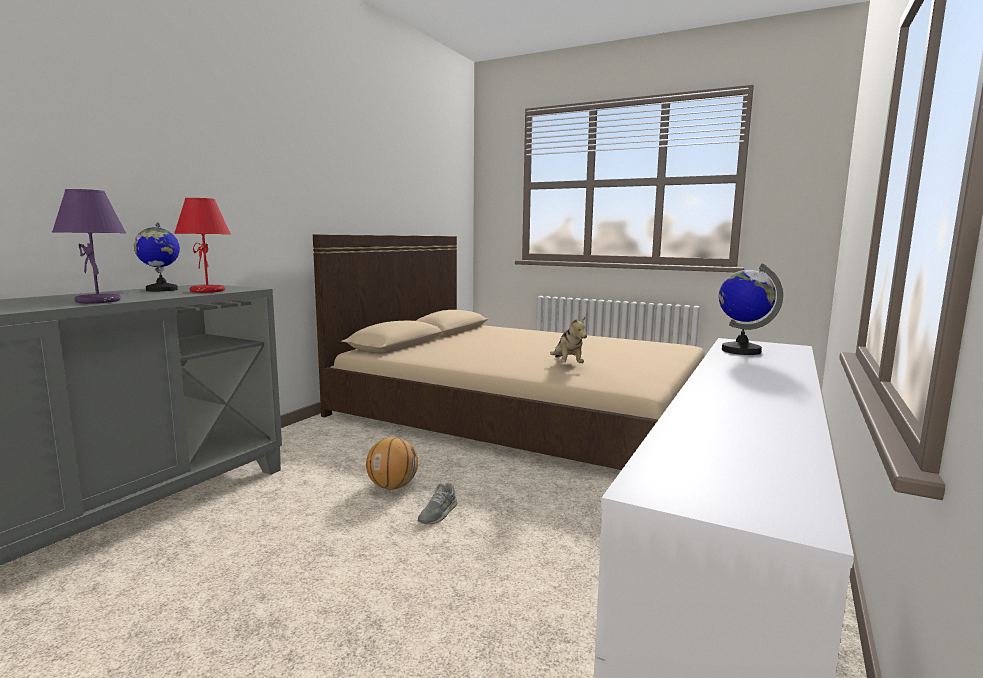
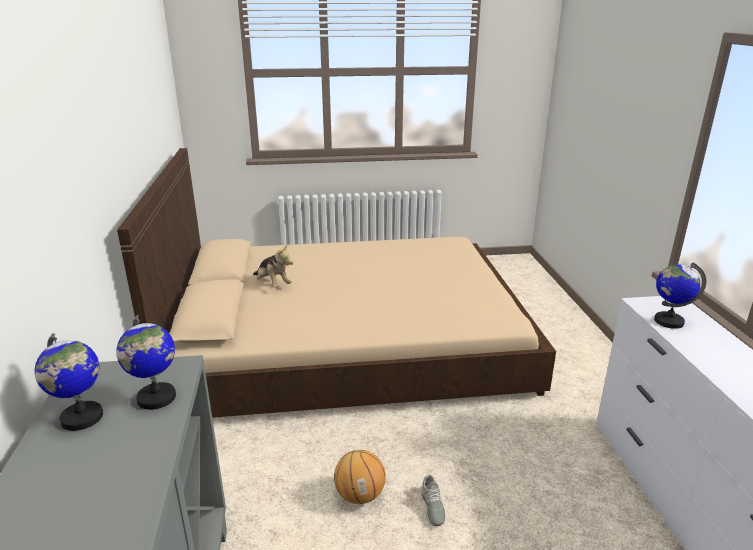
camera: 35 degrees left, 15 degrees up
(99, 301) = (126, 503): purple table lamp -> none
(208, 291) = (156, 398): red table lamp -> globe
(567, 365) = (421, 305): plush toy -> plush toy (272, 284)

